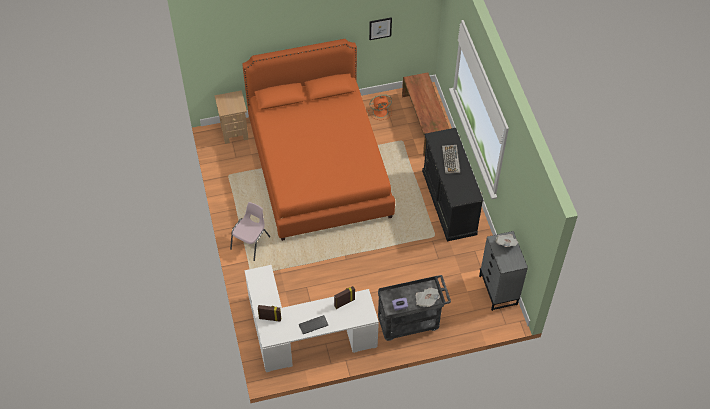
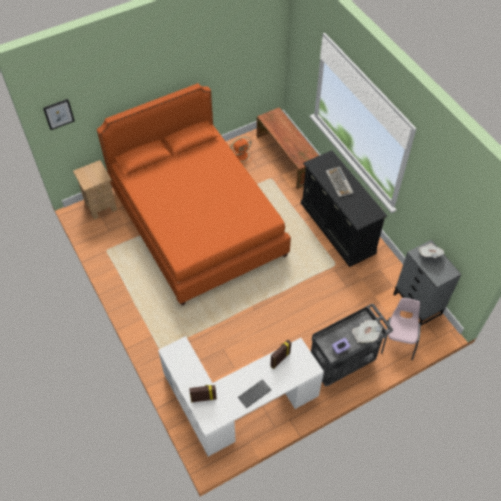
camera: 15 degrees left, 0 degrees up
(251, 243) = (150, 315): pink chair -> pink chair (399, 340)
(380, 28) = (230, 66): picture -> picture (58, 114)

